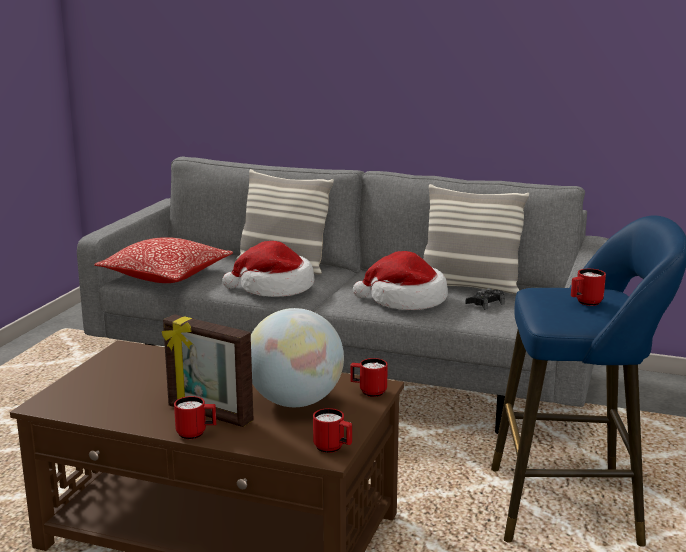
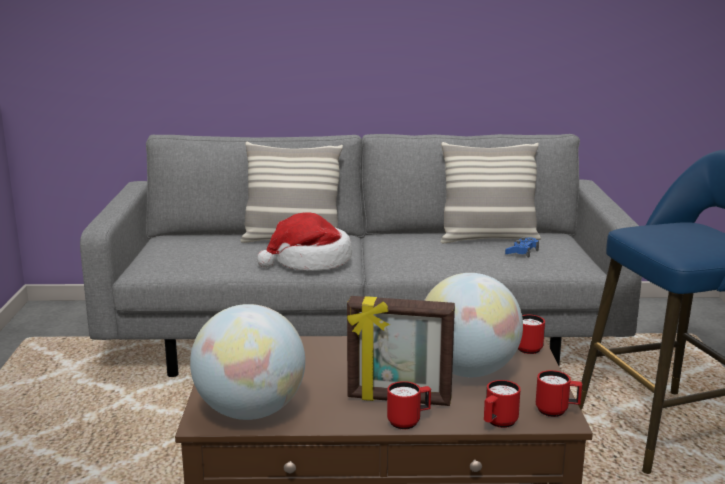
camera: 20 degrees left, 0 degrees up
(82, 404) = (250, 412): none -> globe
(166, 275) = (182, 262): pillow -> none
(405, 300) = (448, 258): hat -> none
(485, 304) = (522, 252): black game controller -> blue game controller
(585, 303) = (691, 236): red mug -> red mug (498, 423)

